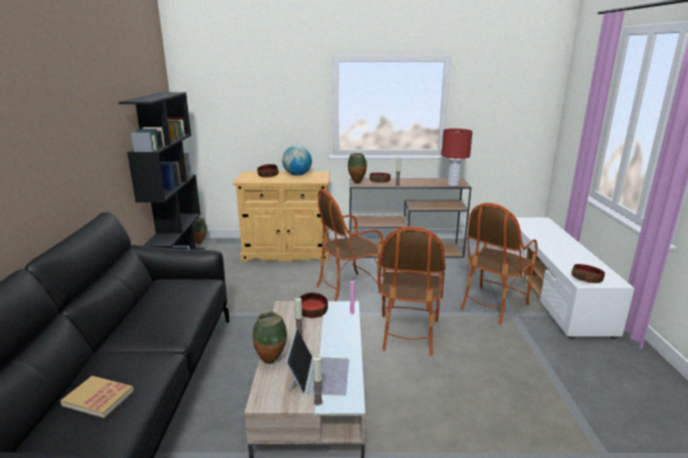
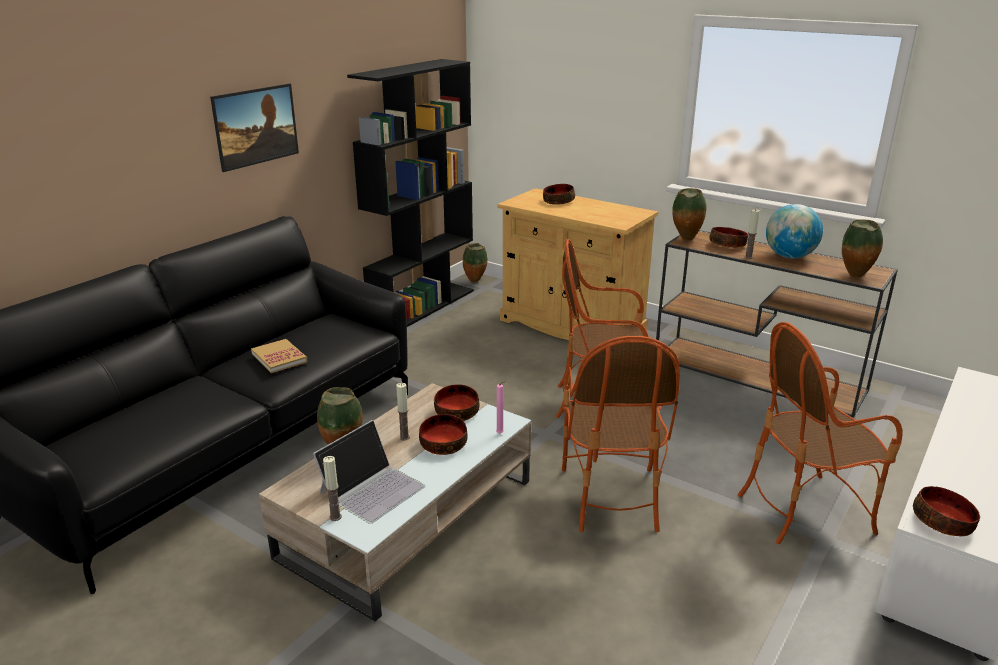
camera: 35 degrees right, 5 degrees up
(76, 157) = (258, 144): none -> picture
(98, 398) = (146, 420): book -> book (279, 358)
(297, 175) = (600, 208): globe -> globe (789, 256)
(327, 332) = (443, 444): none -> bowl
(408, 333) = (611, 497): armchair -> armchair turned 45 degrees counterclockwise
(453, 184) = (855, 277): red table lamp -> vase

